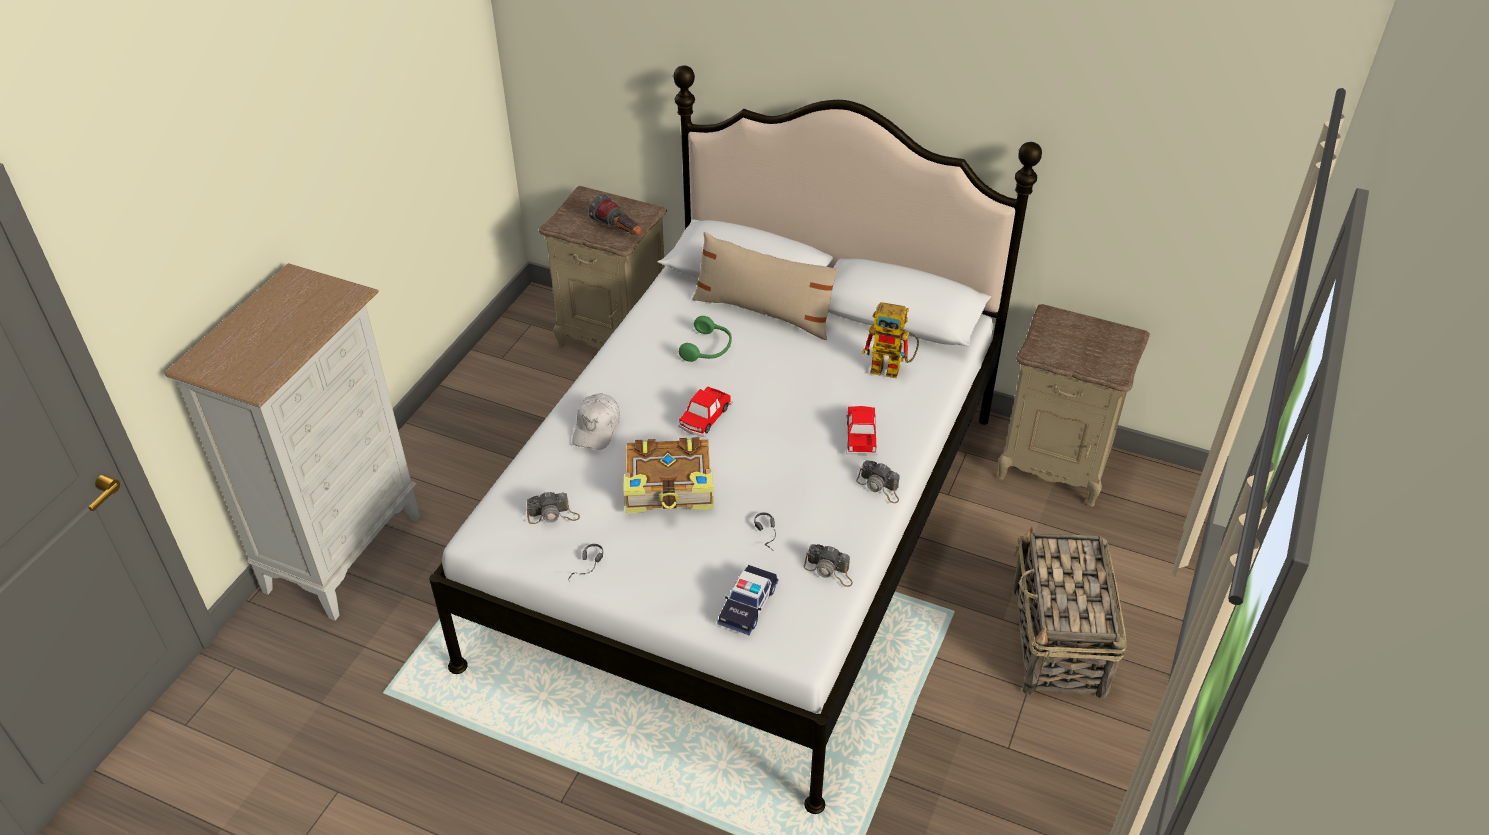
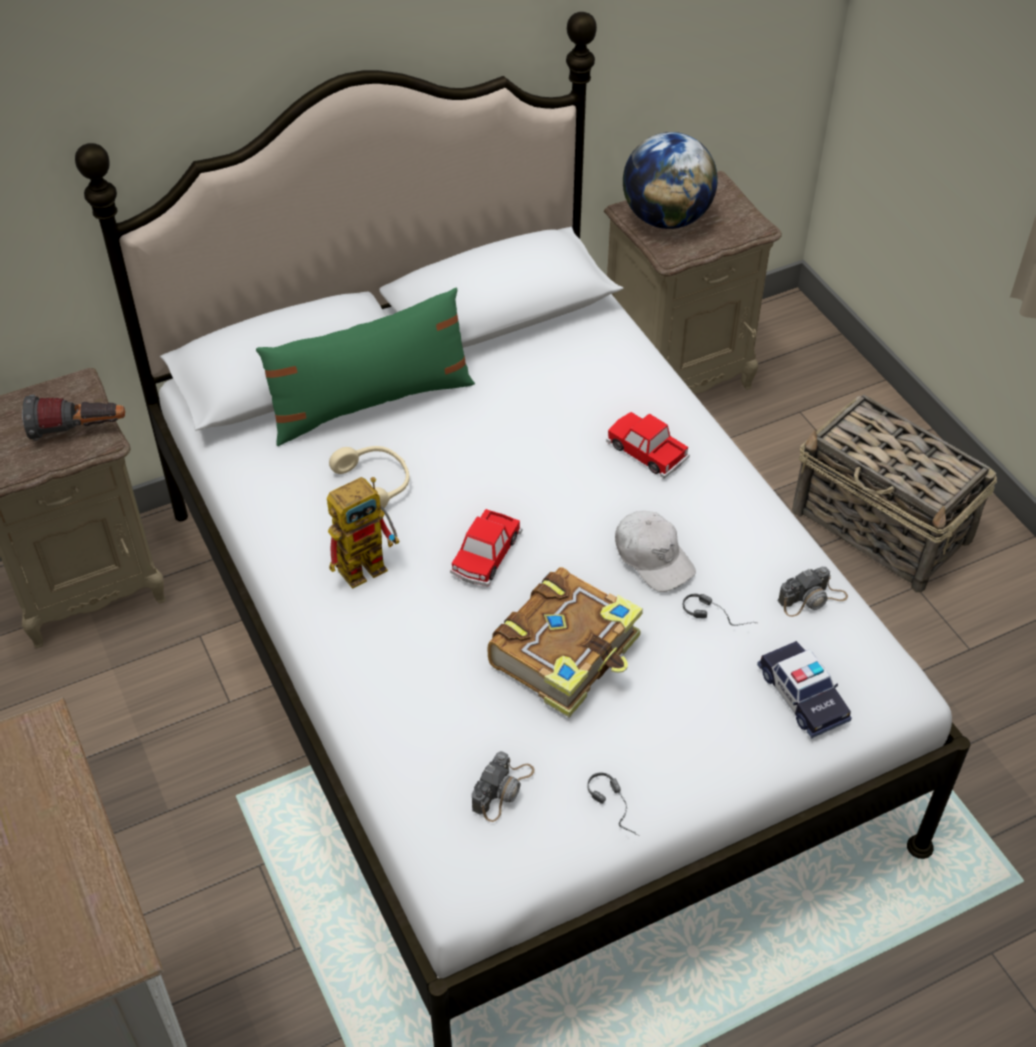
camera: 50 degrees left, 5 degrees up
(597, 428) = (397, 661): white cap -> white cap (653, 558)
(705, 417) = (486, 555): toy car -> toy car turned 45 degrees clockwise
(708, 348) = (375, 483): green headphones -> beige headphones
(763, 312) = (371, 403): beige pillow -> green pillow
(879, 487) = (732, 485): camera -> none
(892, 368) = (575, 364): toy robot -> toy robot (369, 562)
(1065, 332) = (666, 218): none -> globe

